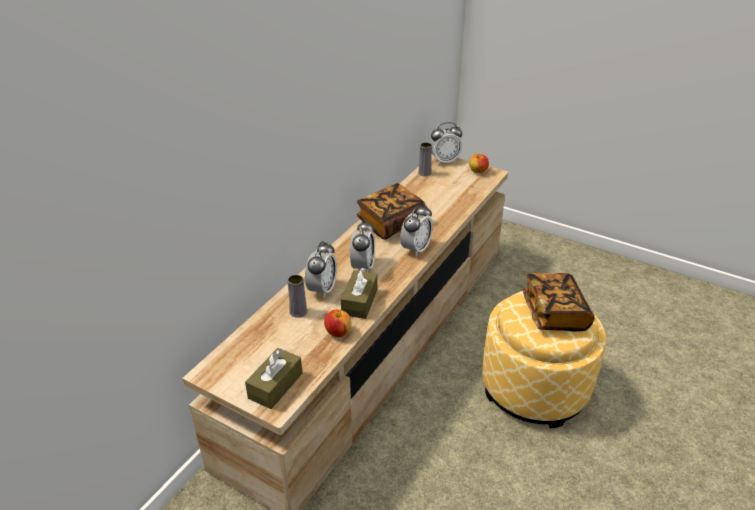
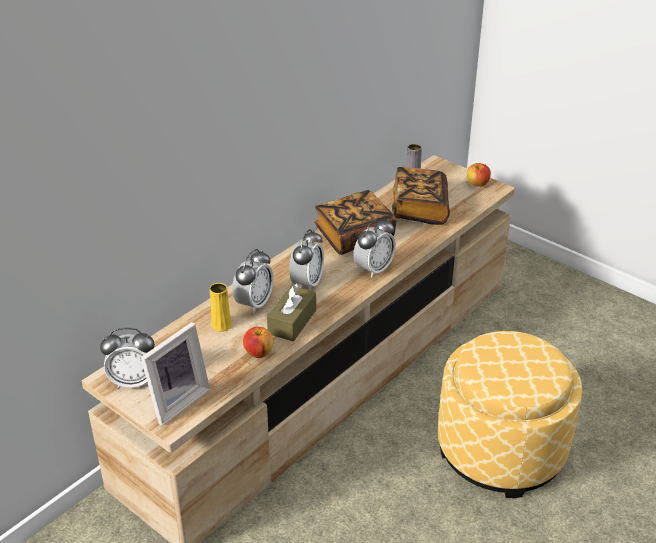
camera: 10 degrees right, 0 degrees up
(275, 385) = (176, 400): brown tissue box -> picture frame
(298, 311) = (221, 325): grey vase -> yellow vase
(444, 161) = (441, 167): alarm clock -> alarm clock (133, 381)
(554, 314) = (521, 363): book -> book (419, 209)

